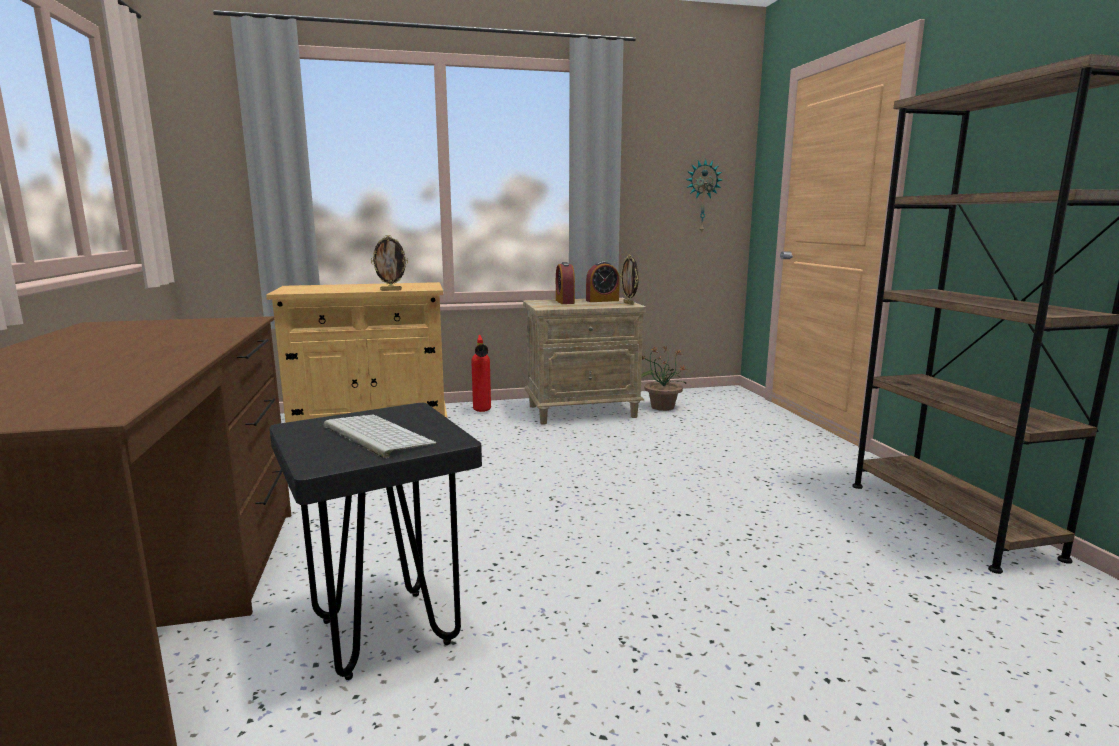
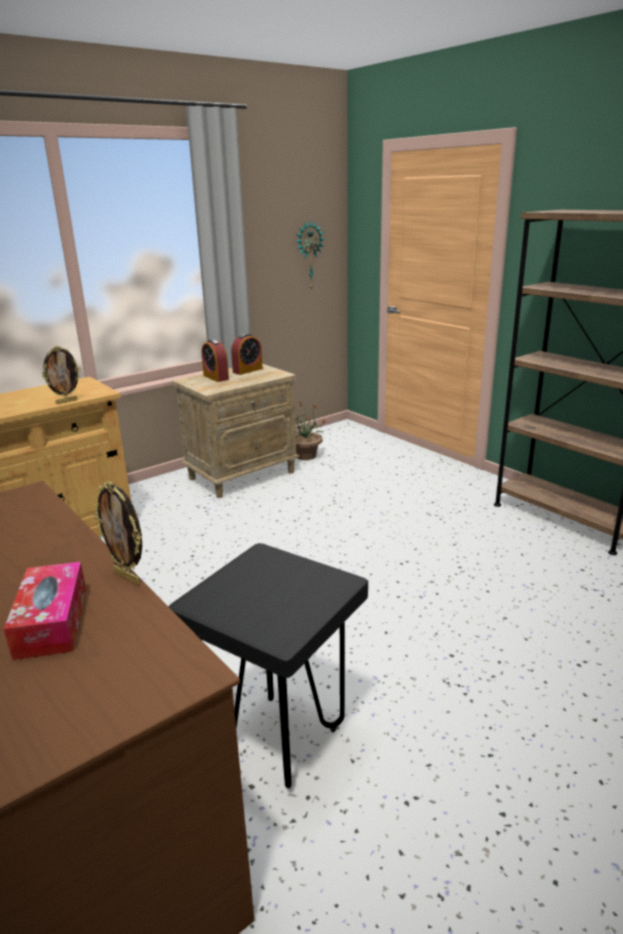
camera: 25 degrees left, 10 degrees up
(89, 372) = (52, 622): none -> tissue box
(375, 435) = (276, 594): keyboard -> none
(482, 412) = (150, 495): fire extinguisher -> none
(629, 303) = (277, 372): picture frame -> picture frame (127, 577)

